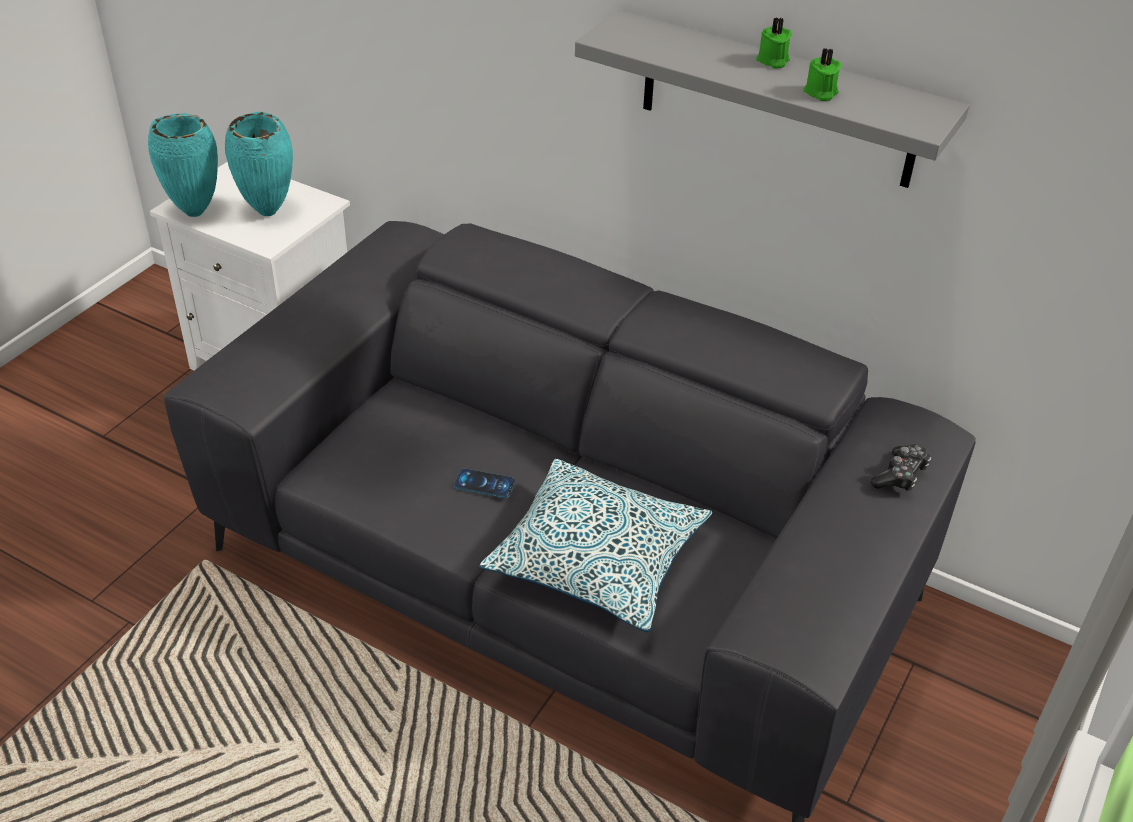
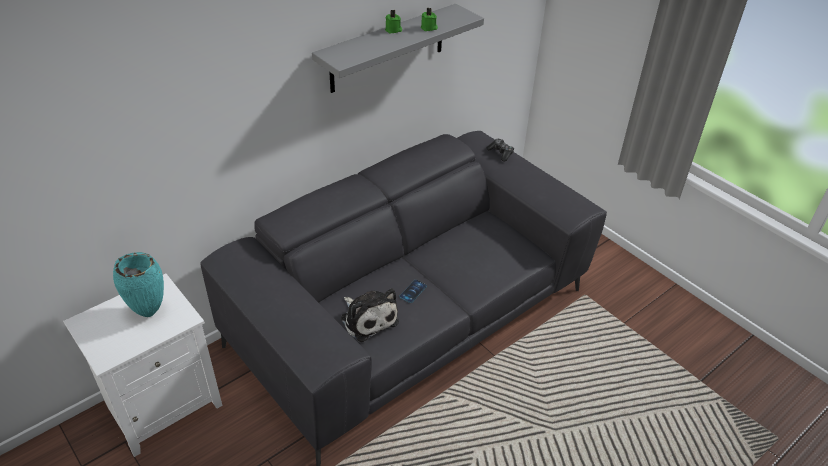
camera: 70 degrees left, 0 degrees up
(196, 212) = (119, 349): turquoise vase -> none
(396, 446) = (368, 318): none -> plush toy
(597, 558) = (477, 267): pillow -> none

